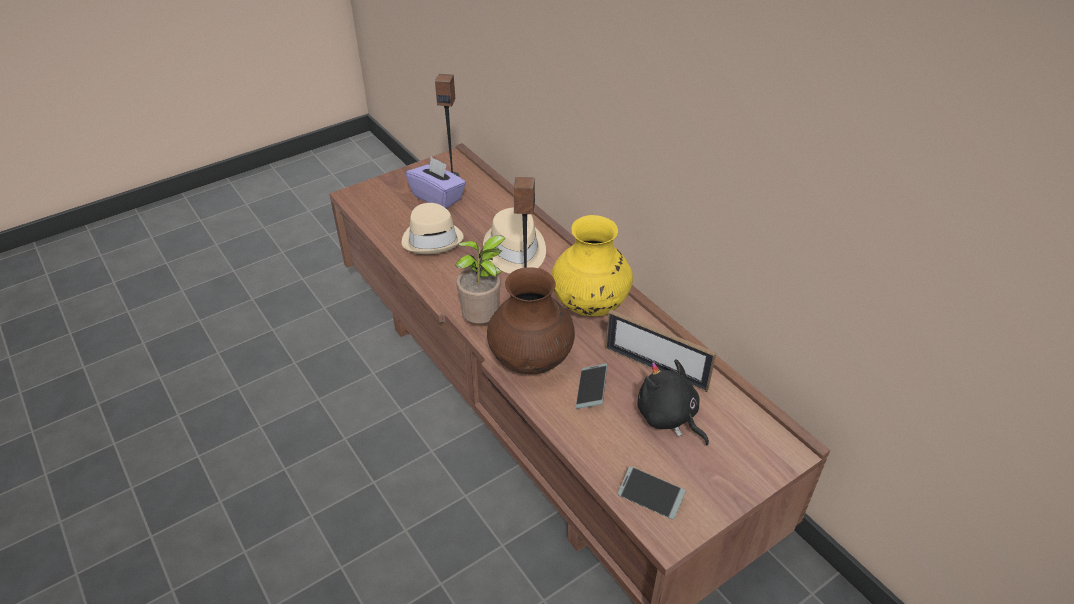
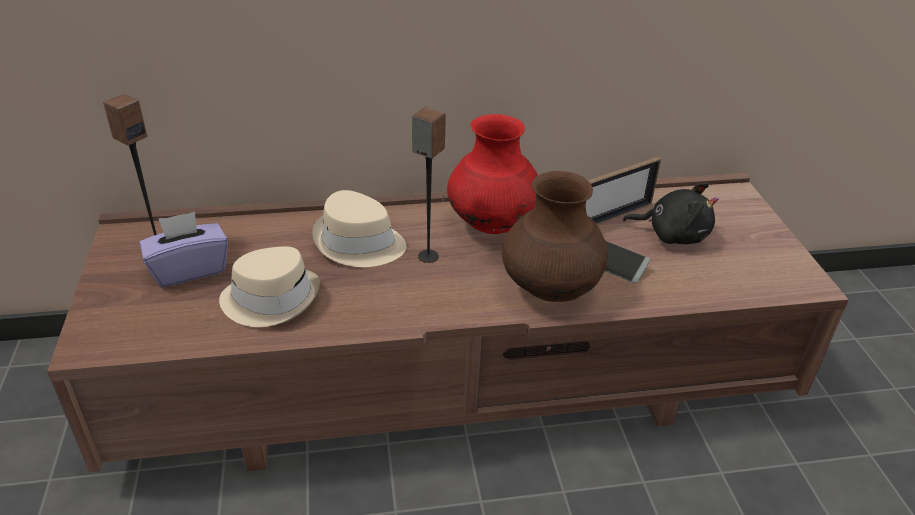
camera: 65 degrees left, 5 degrees down
(484, 321) = (462, 304): potted plant -> none
(590, 306) = (492, 225): yellow vase -> red vase
(650, 496) = (765, 278): phone -> none
(669, 417) = (672, 234): black plush toy -> black plush toy turned 150 degrees counterclockwise

